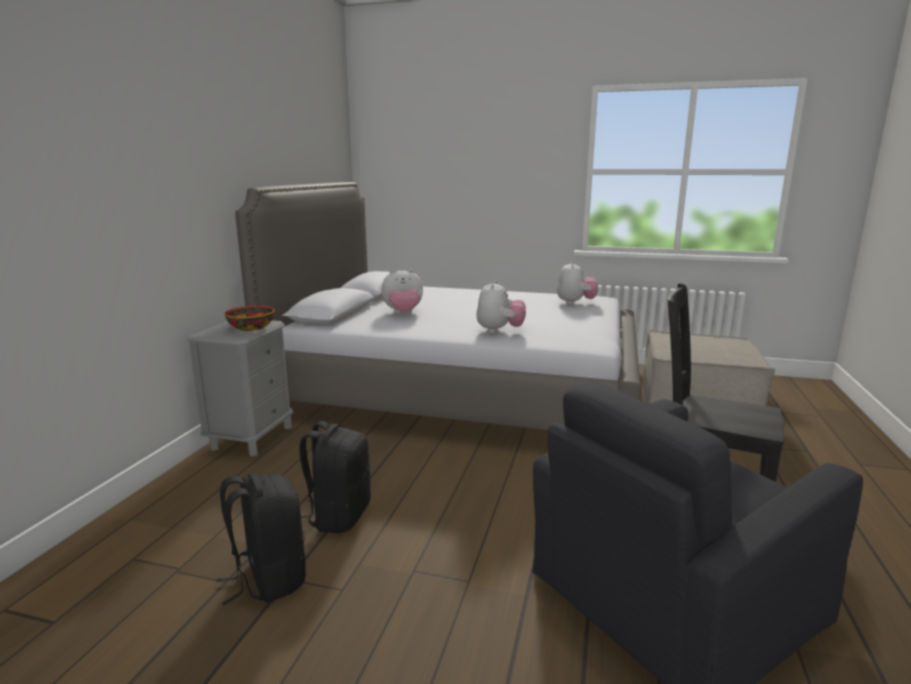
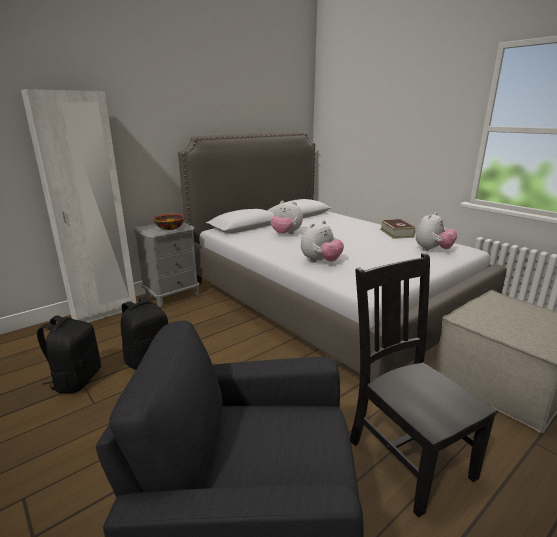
camera: 35 degrees right, 5 degrees up
(170, 489) = (105, 312): none -> white wardrobe
(516, 294) = (396, 233): none -> book

